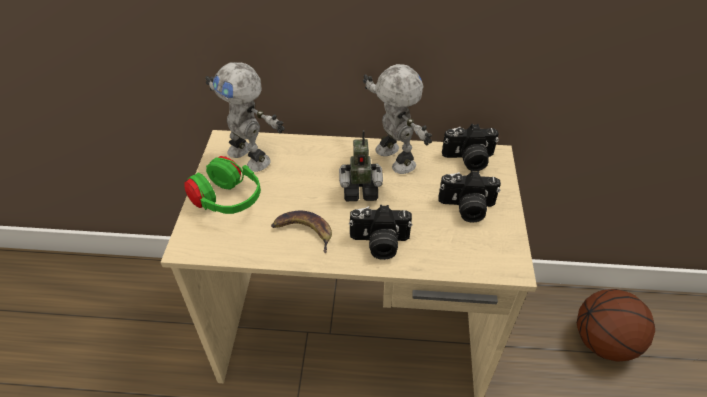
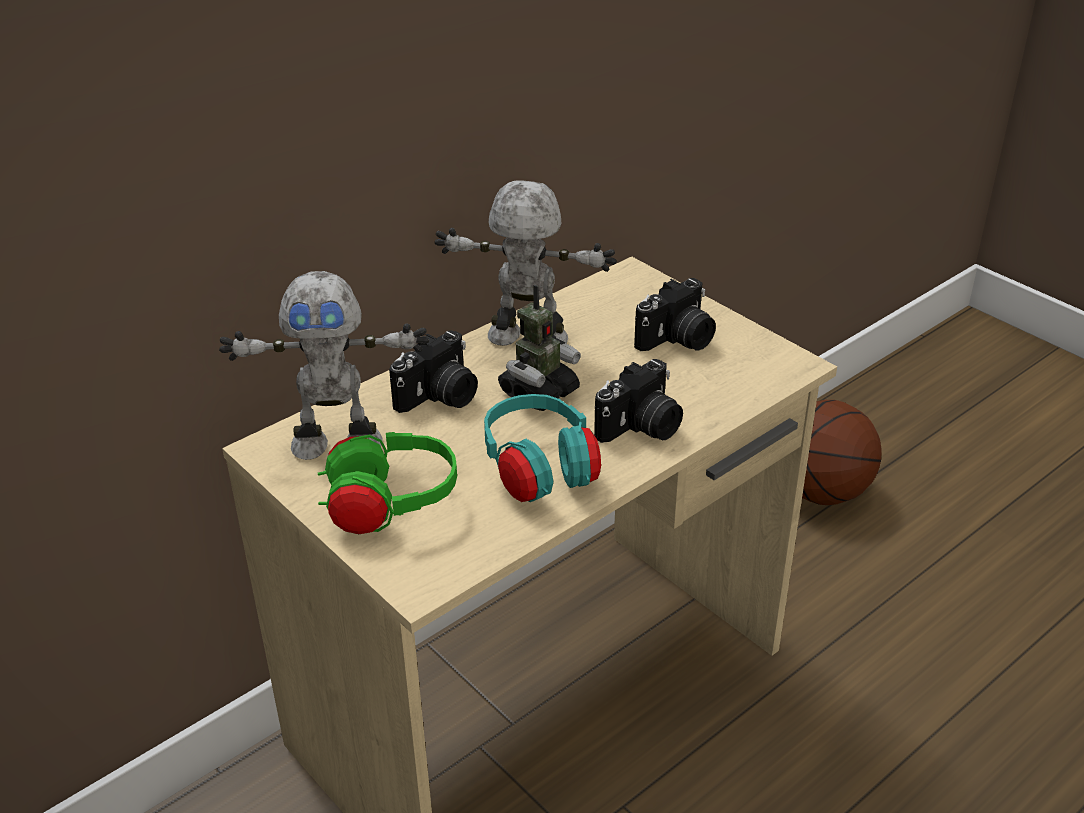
camera: 45 degrees left, 10 degrees down
(303, 231) = (540, 472): banana -> turquoise headphones
(469, 160) = (610, 294): camera -> camera (440, 397)

